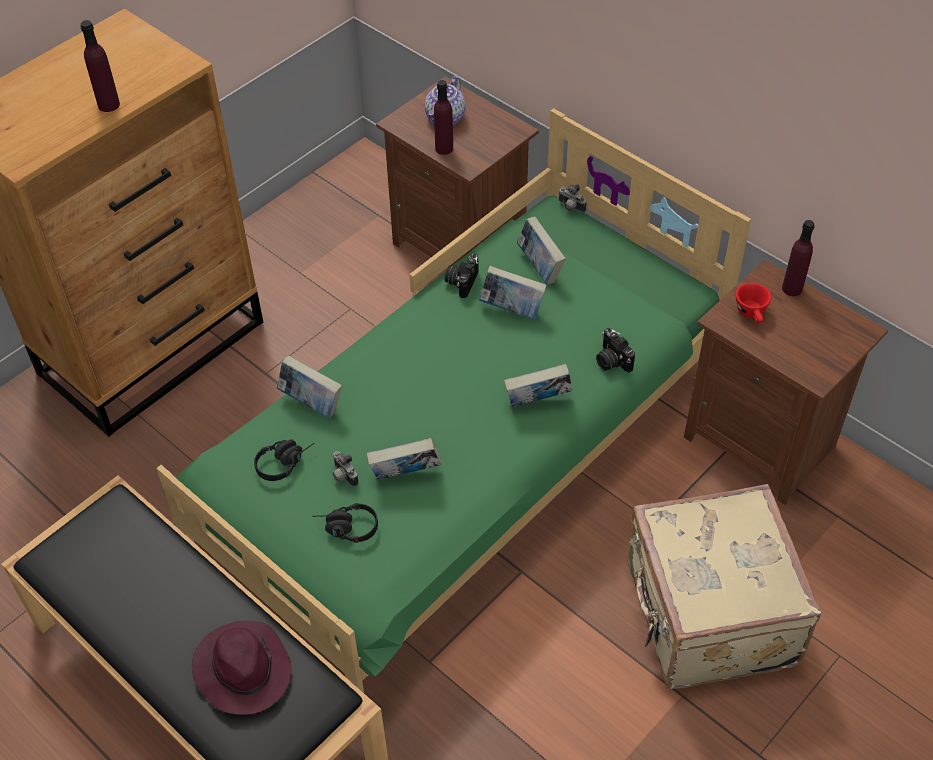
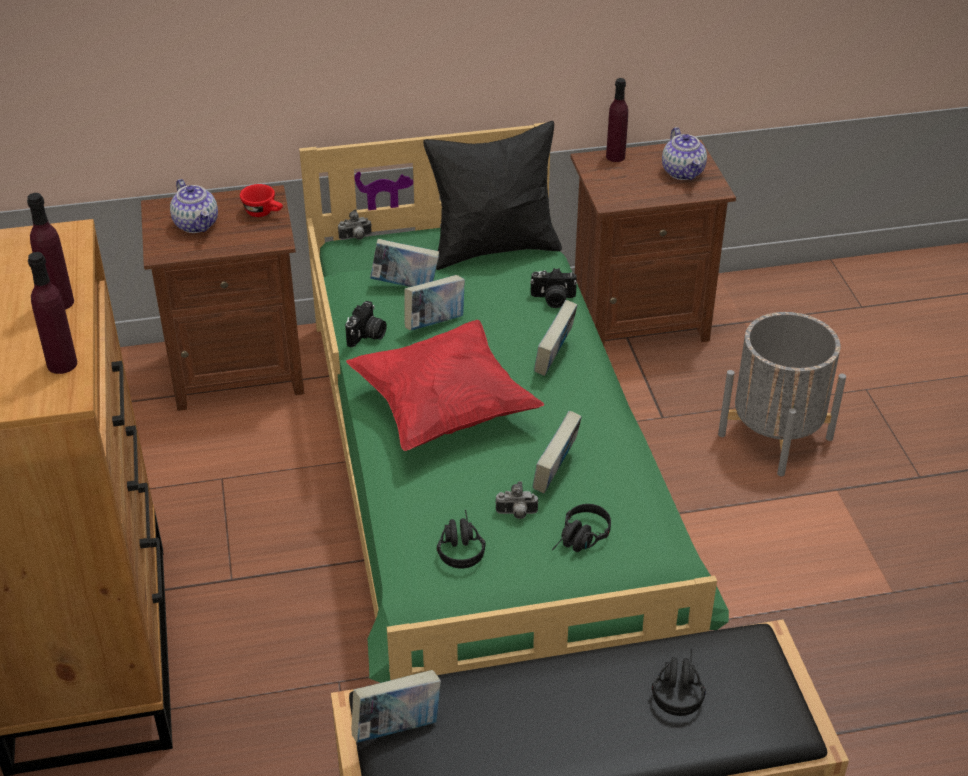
camera: 55 degrees left, 10 degrees down
(242, 669) = (677, 687): purple hat -> black headphones
(311, 403) = (406, 495): book -> book (397, 728)
(420, 371) = (444, 409): none -> red pillow
(444, 148) = (234, 242): purple bottle -> purple bottle (62, 364)
(461, 282) = (367, 336): camera -> camera turned 120 degrees counterclockwise
(640, 290) = (494, 248): none -> black pillow
(707, 616) = (775, 436): beige suitcase -> grey planter
(752, 314) = (620, 186): red cup -> red cup (264, 213)
(820, 344) = (683, 172): none -> teapot

